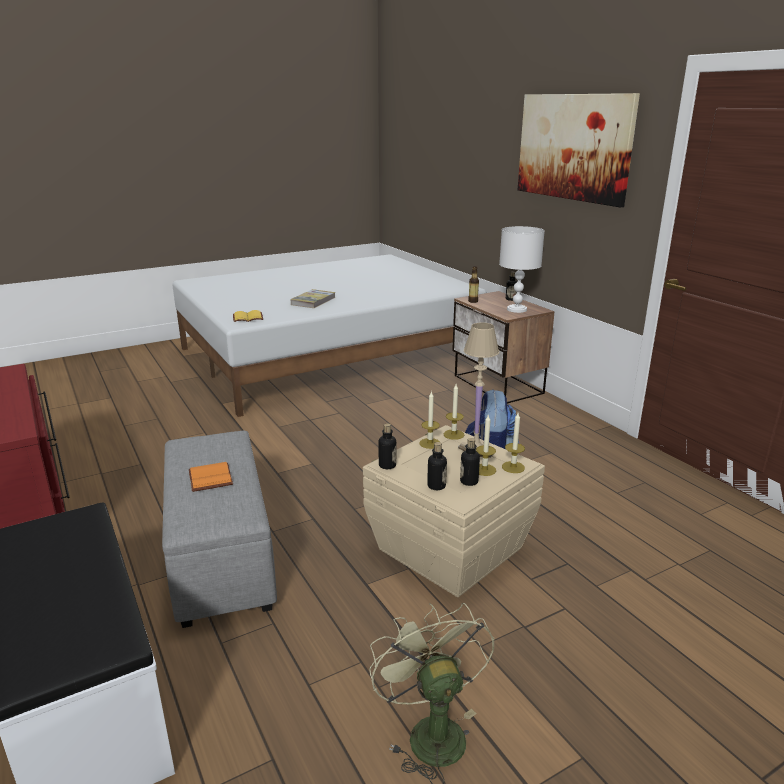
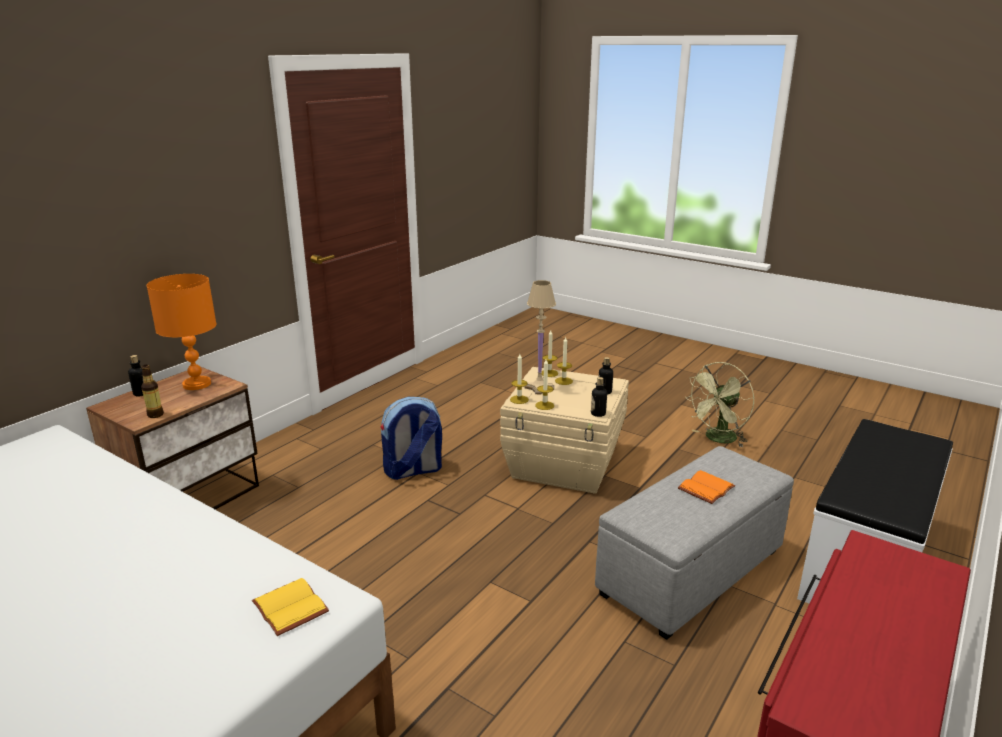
camera: 115 degrees left, 0 degrees up
(313, 301) = (145, 568): book -> none
(469, 481) = (585, 383): bottle -> none
(516, 309) = (197, 384): white table lamp -> orange table lamp
(573, 147) = (158, 164): picture -> none

